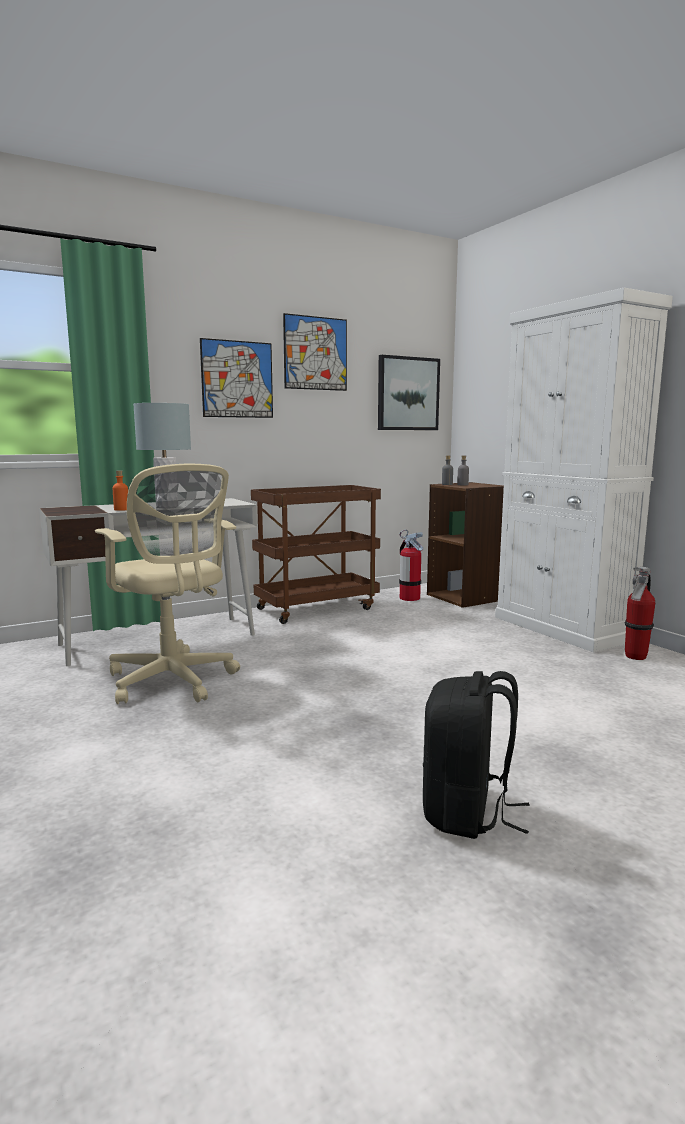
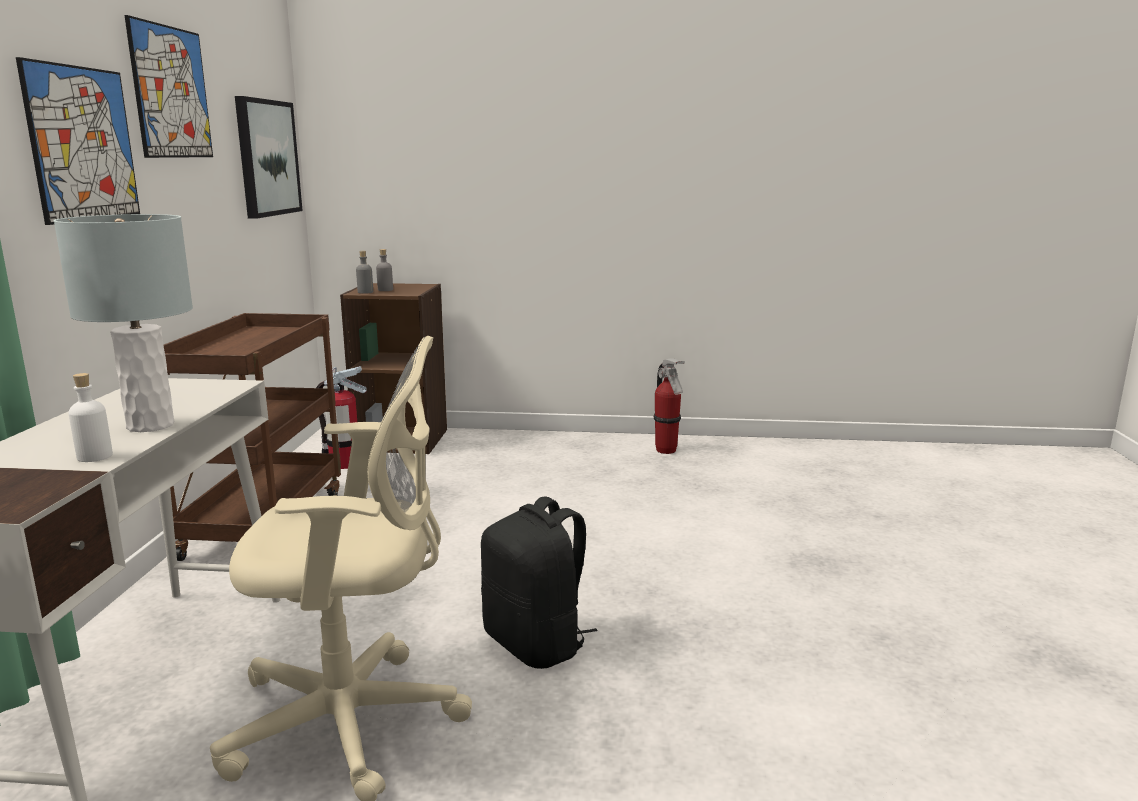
camera: 55 degrees left, 5 degrees up
(121, 509) = (95, 456): orange bottle -> white bottle
(467, 813) = (881, 643): black backpack -> black backpack (537, 644)
(562, 628) = (563, 444): white cabinet -> none

